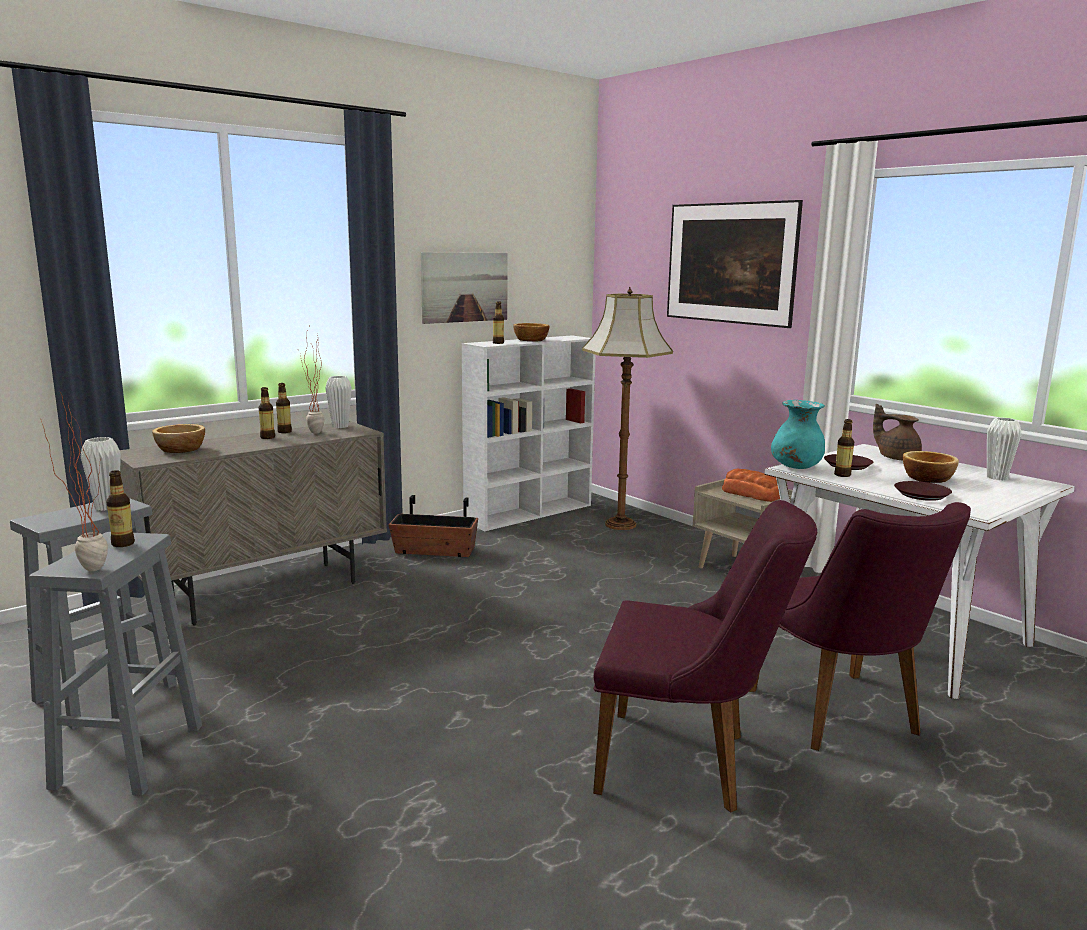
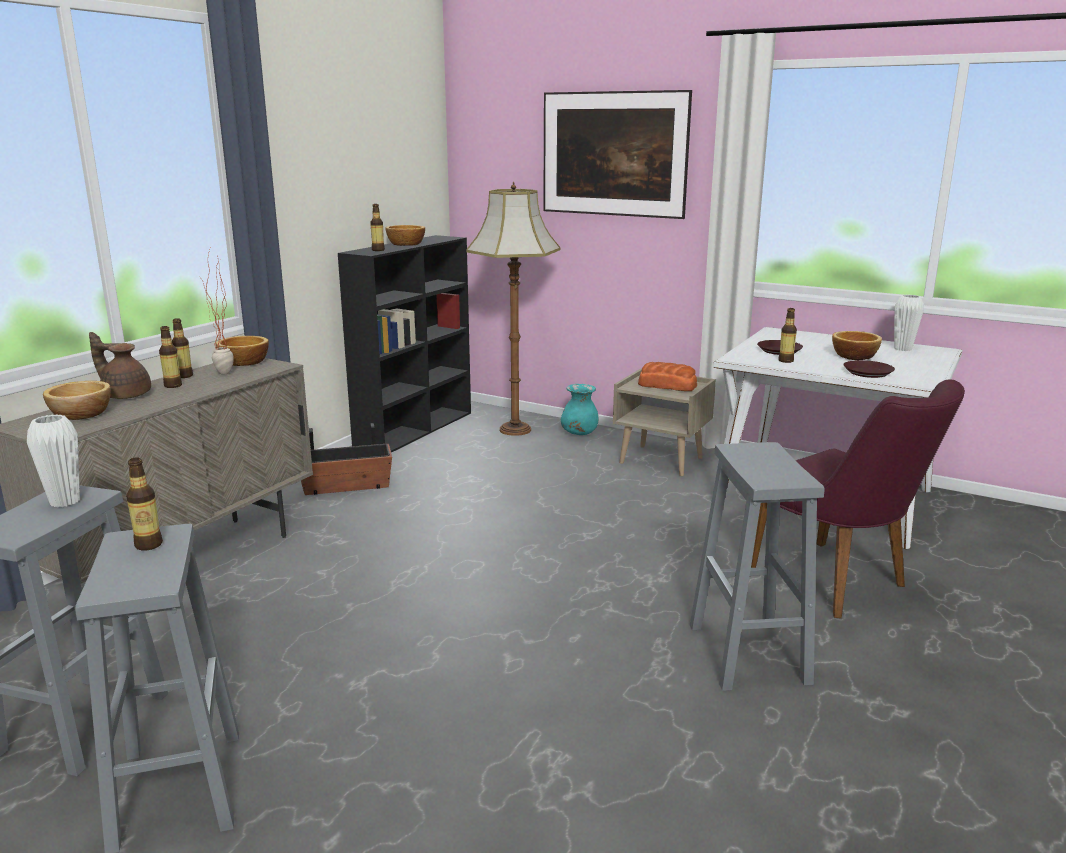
camera: 20 degrees left, 5 degrees up
(87, 567) = (143, 583): potted plant -> none
(340, 426) = (243, 362): white vase -> bowl
(465, 287) = (334, 189): picture -> none
(530, 513) = (415, 429): white bookcase -> black bookcase
(688, 763) = (749, 655): purple chair -> grey stool
(796, 467) = (740, 358): turquoise vase -> turquoise vase (579, 433)
(896, 458) = (808, 338): brown teapot -> brown teapot (125, 395)

